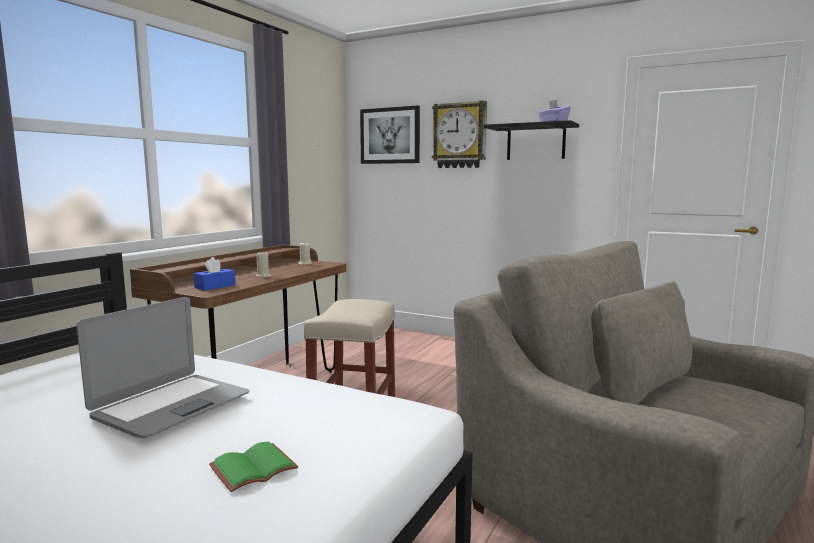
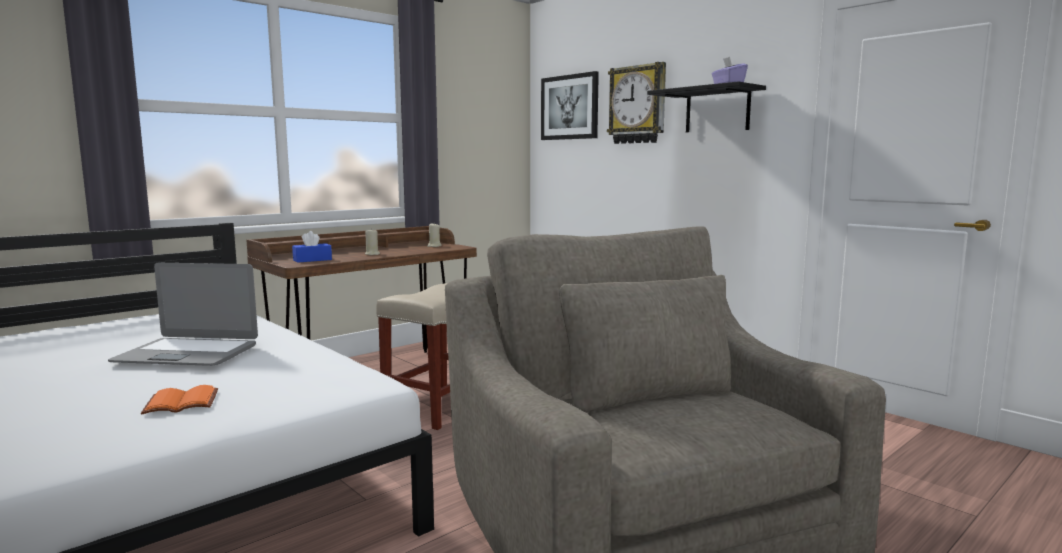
camera: 20 degrees right, 0 degrees up
(171, 406) = (188, 354): laptop -> laptop turned 45 degrees clockwise
(254, 467) = (183, 402): green book -> orange book

